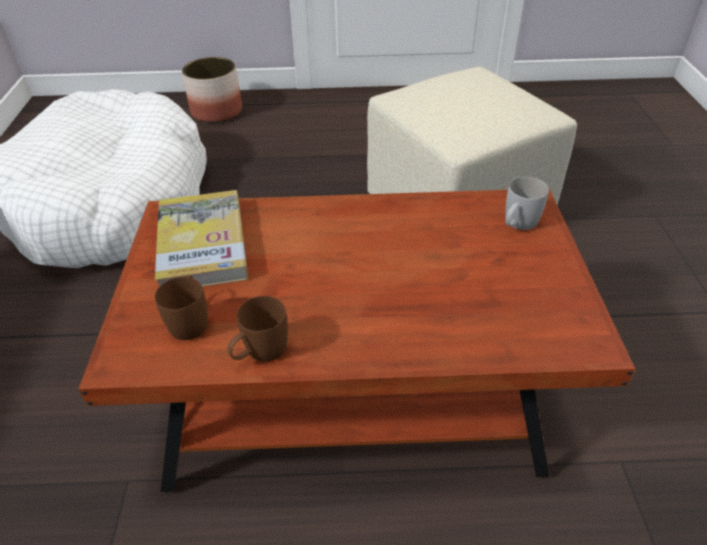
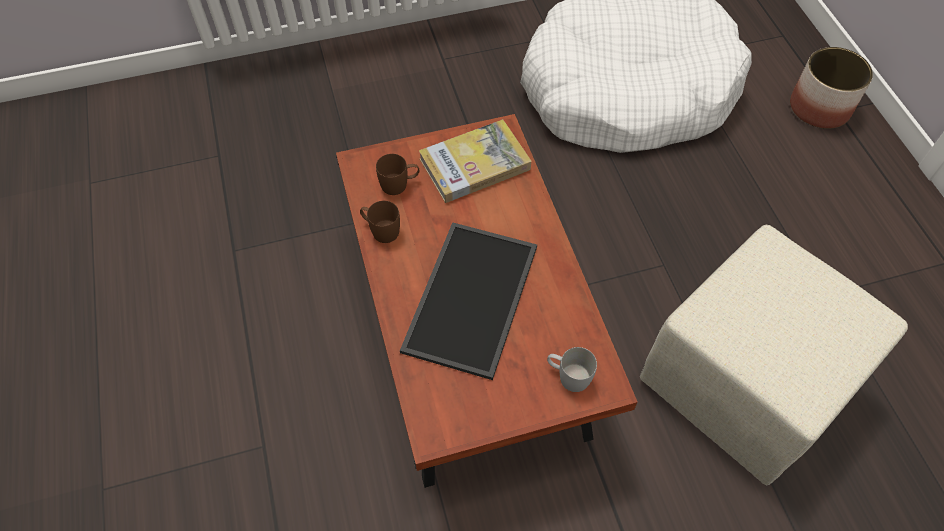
camera: 75 degrees right, 15 degrees up
(405, 278) = (473, 300): none -> tray

